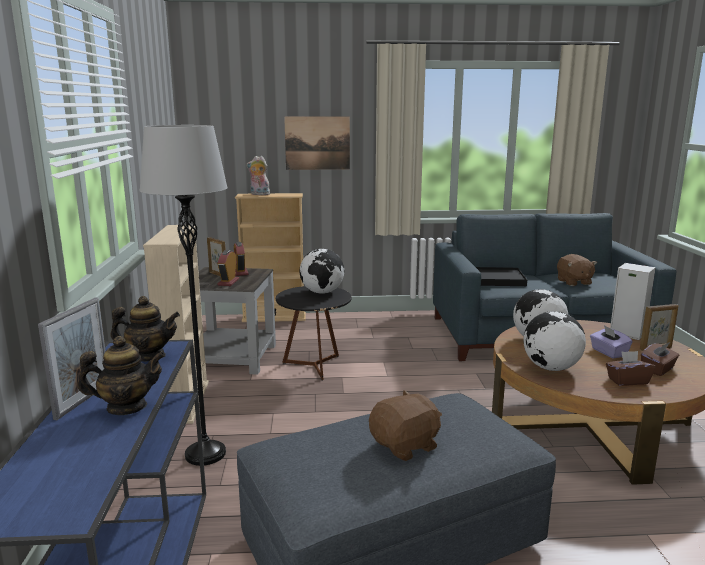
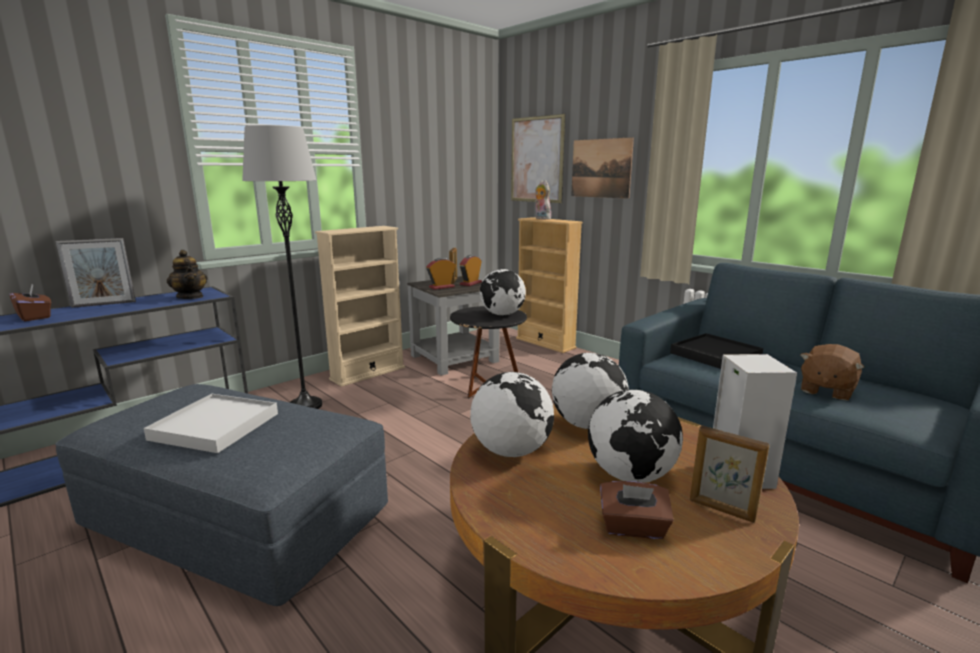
camera: 50 degrees right, 0 degrees up
(126, 407) = (94, 312): teapot -> none
(237, 134) = (537, 160): none -> picture
(405, 446) = (215, 426): brown plush toy -> white tray
(608, 352) = (631, 476): purple tissue box -> globe
(627, 381) = (548, 510): brown tissue box -> brown tissue box (35, 316)

